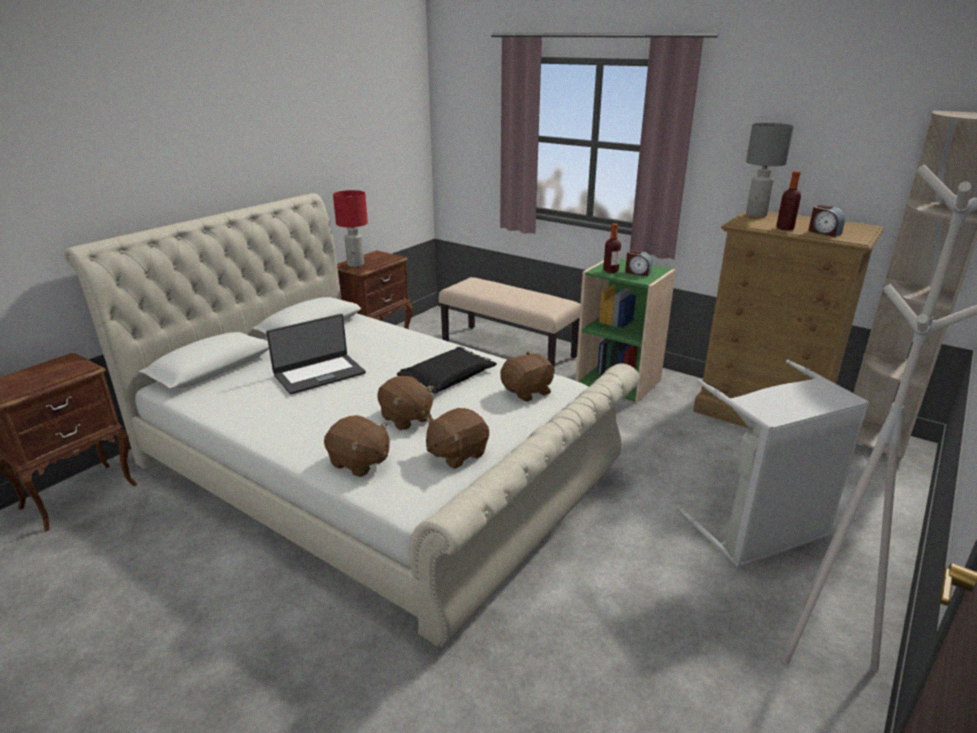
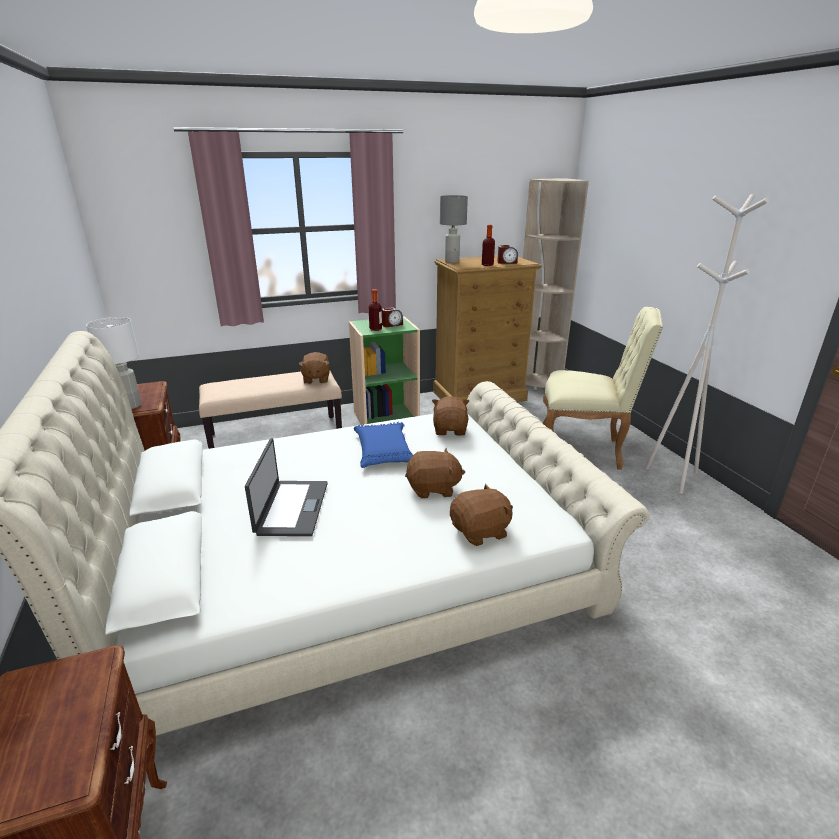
camera: 55 degrees left, 0 degrees up
(356, 265) = (131, 405): red table lamp -> white table lamp
(448, 375) = (383, 449): black pillow -> blue pillow
(456, 454) = (508, 485): brown plush toy -> brown plush toy (316, 379)
(760, 532) = (582, 450): grey laundry basket -> beige chair

